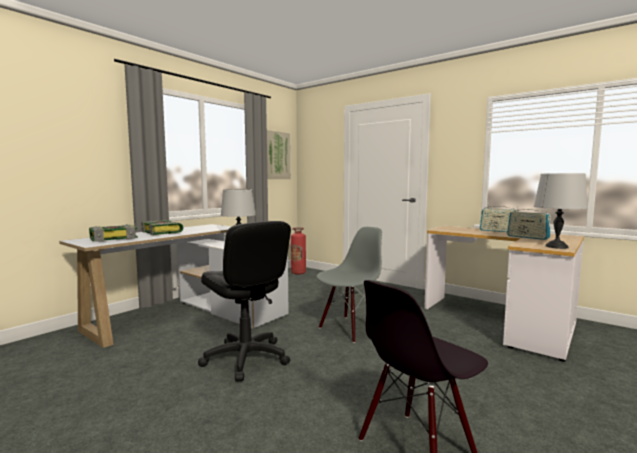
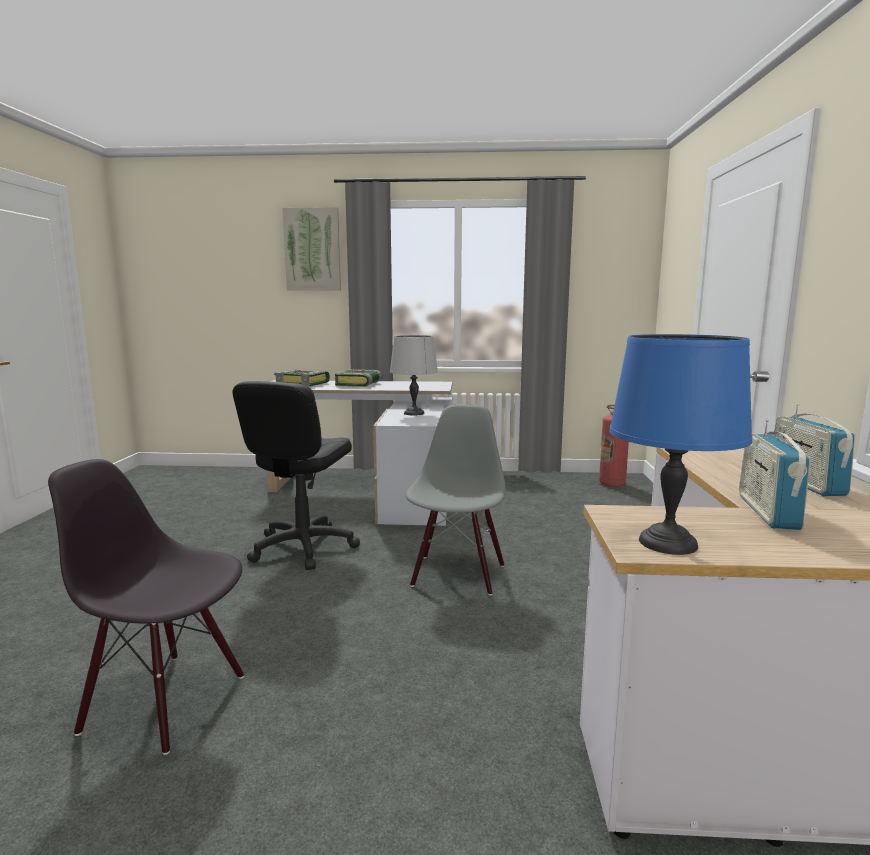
camera: 55 degrees right, 5 degrees up
(277, 155) = (606, 277): picture -> picture (312, 249)
(350, 329) = (457, 574): grey chair -> grey chair turned 90 degrees counterclockwise
(556, 246) = (667, 542): grey table lamp -> blue table lamp

